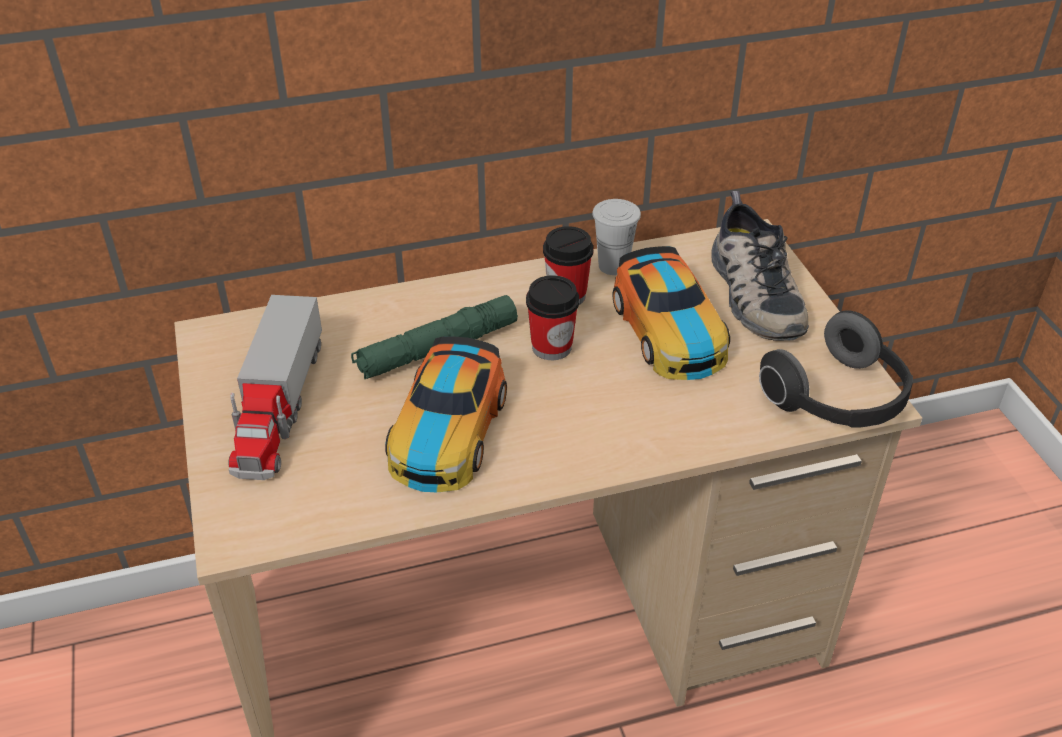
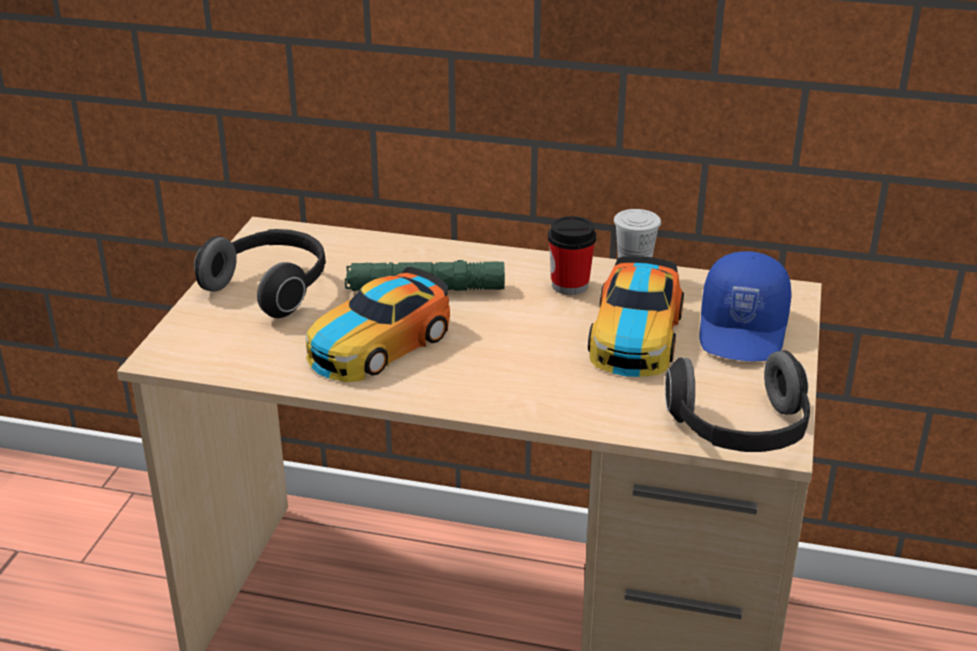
camera: 30 degrees right, 10 degrees down
(278, 406) = (271, 289): toy truck -> headphones
(551, 347) = (519, 316): cup -> none
(751, 291) = (744, 330): shoe -> blue cap

